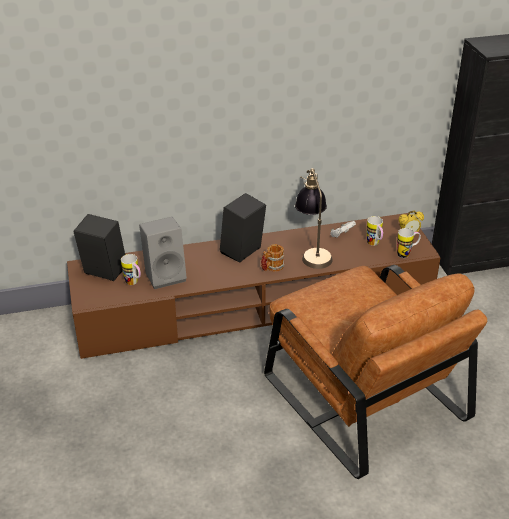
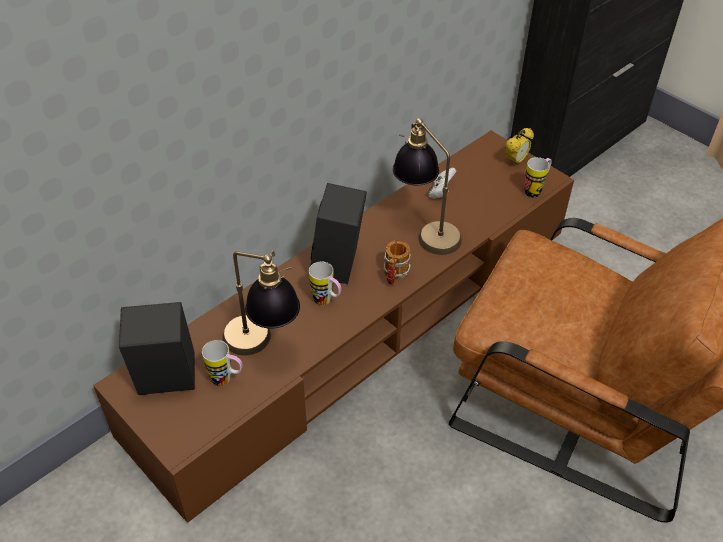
camera: 30 degrees left, 10 degrees up
(165, 275) = (262, 346): grey speaker -> table lamp
(374, 244) = (489, 190): mug -> mug (326, 301)

